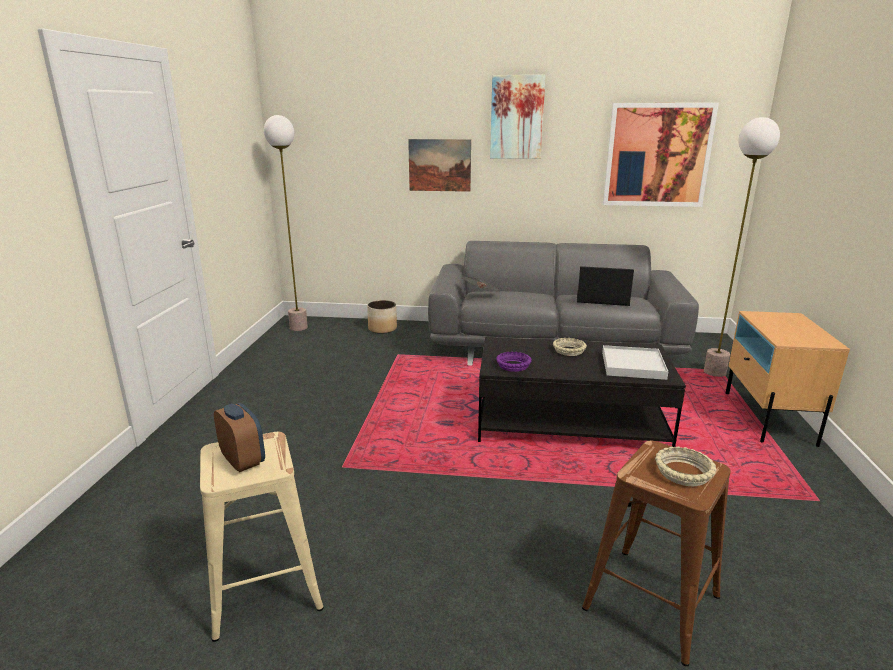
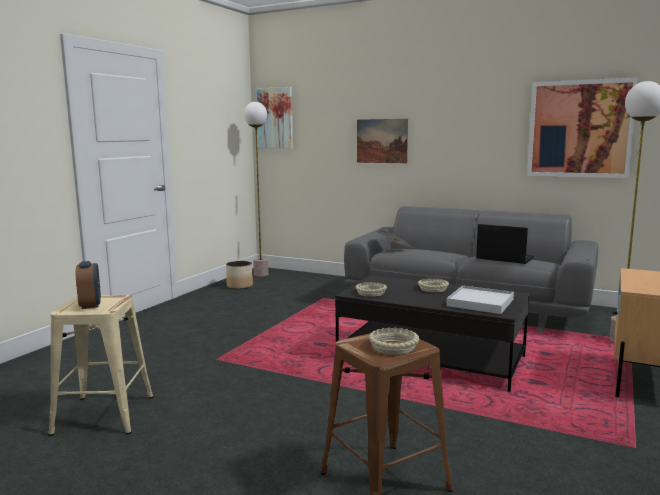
camera: 20 degrees right, 10 degrees down
(382, 329) = (326, 281): planter -> planter (240, 286)
(513, 365) = (371, 293): purple bowl -> beige bowl
(517, 117) = (446, 98): picture -> picture (275, 118)

